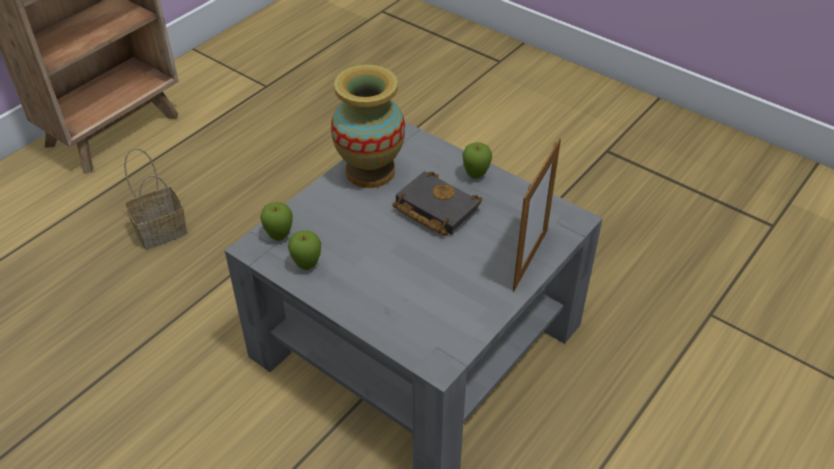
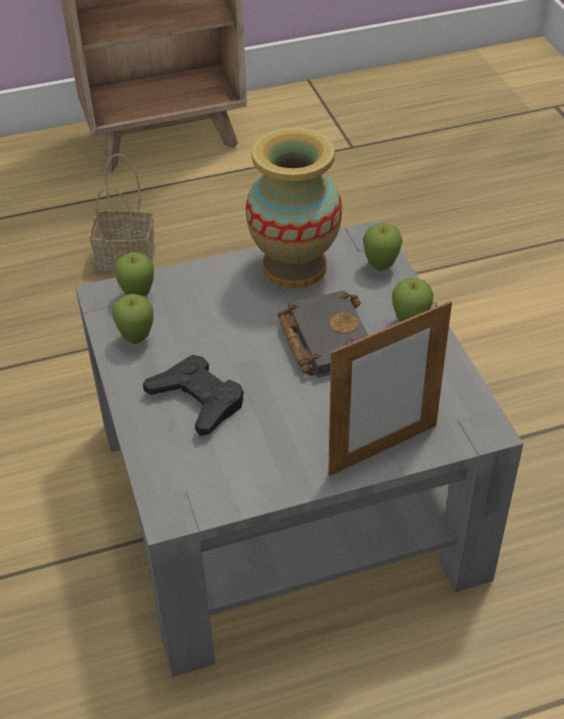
camera: 35 degrees right, 0 degrees up
(388, 285) = (197, 400): none -> black game controller
(425, 148) = (380, 267): none -> apple

